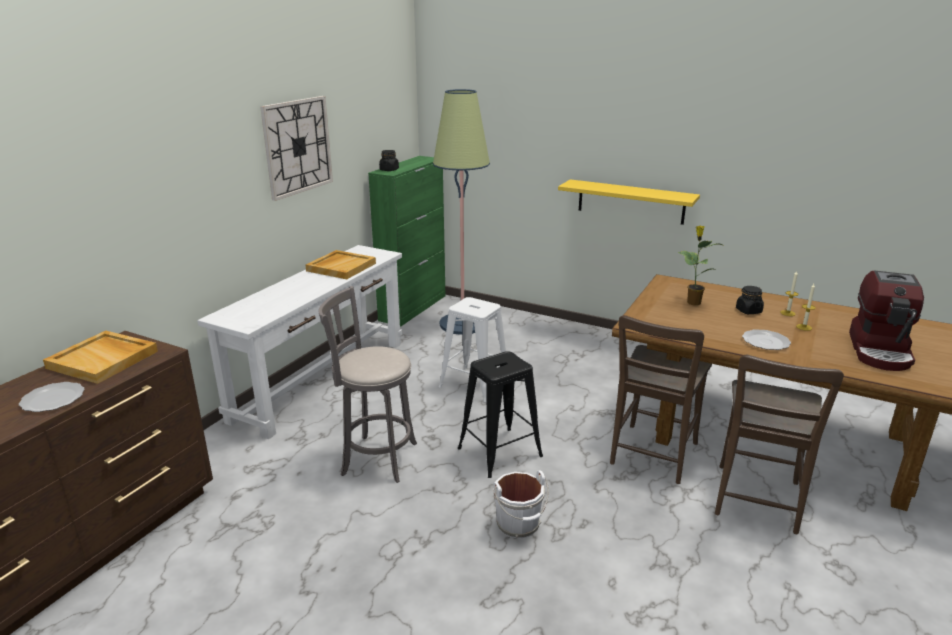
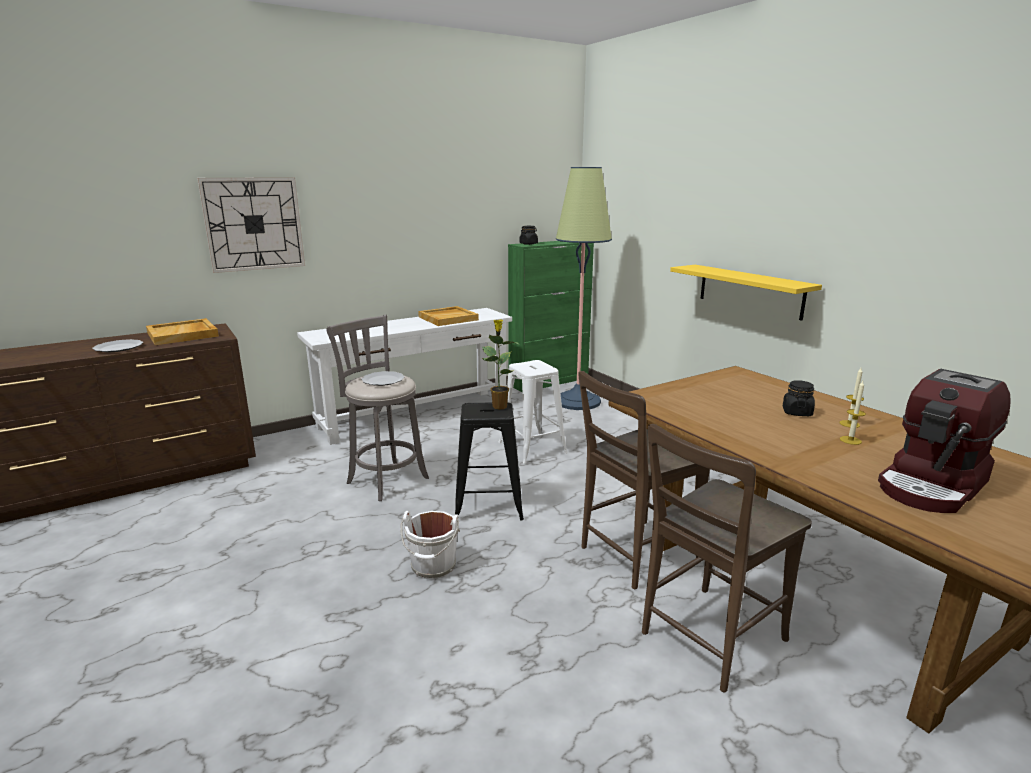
camera: 30 degrees right, 5 degrees down
(297, 146) = (425, 207): wall clock -> wall clock (254, 224)
(693, 302) = (737, 393): potted plant -> potted plant (499, 406)
(765, 342) = (770, 442): plate -> plate (382, 380)

